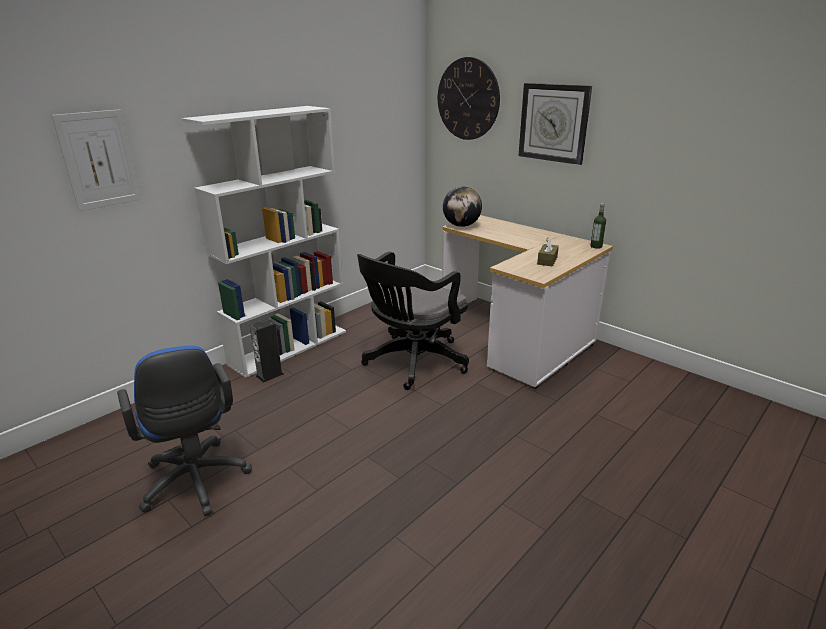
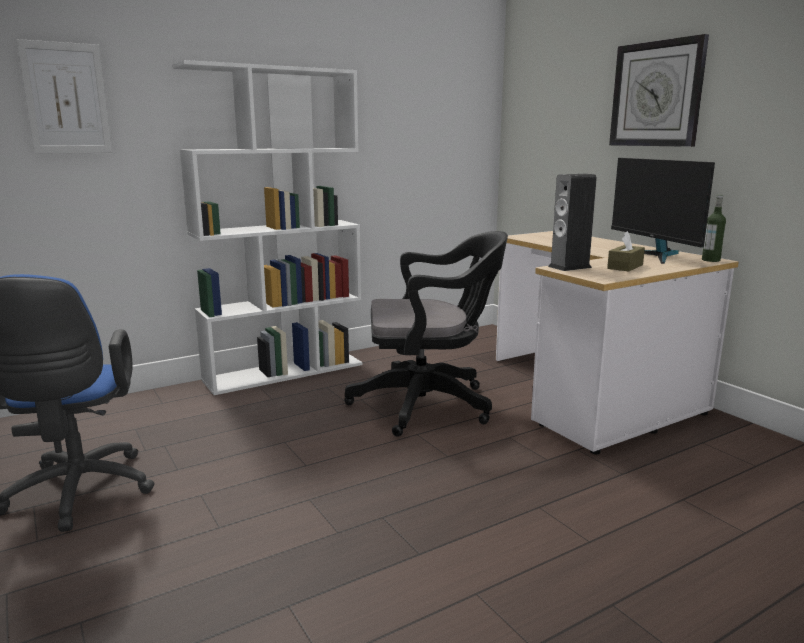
camera: 15 degrees right, 10 degrees down
(269, 375) = (243, 396): speaker -> speaker (569, 267)
(412, 363) = (429, 405): black office chair -> black office chair turned 150 degrees counterclockwise
(461, 225) = (526, 236): globe -> none
(468, 99) = (550, 81): wall clock -> none
(559, 244) = (654, 255): none -> monitor

